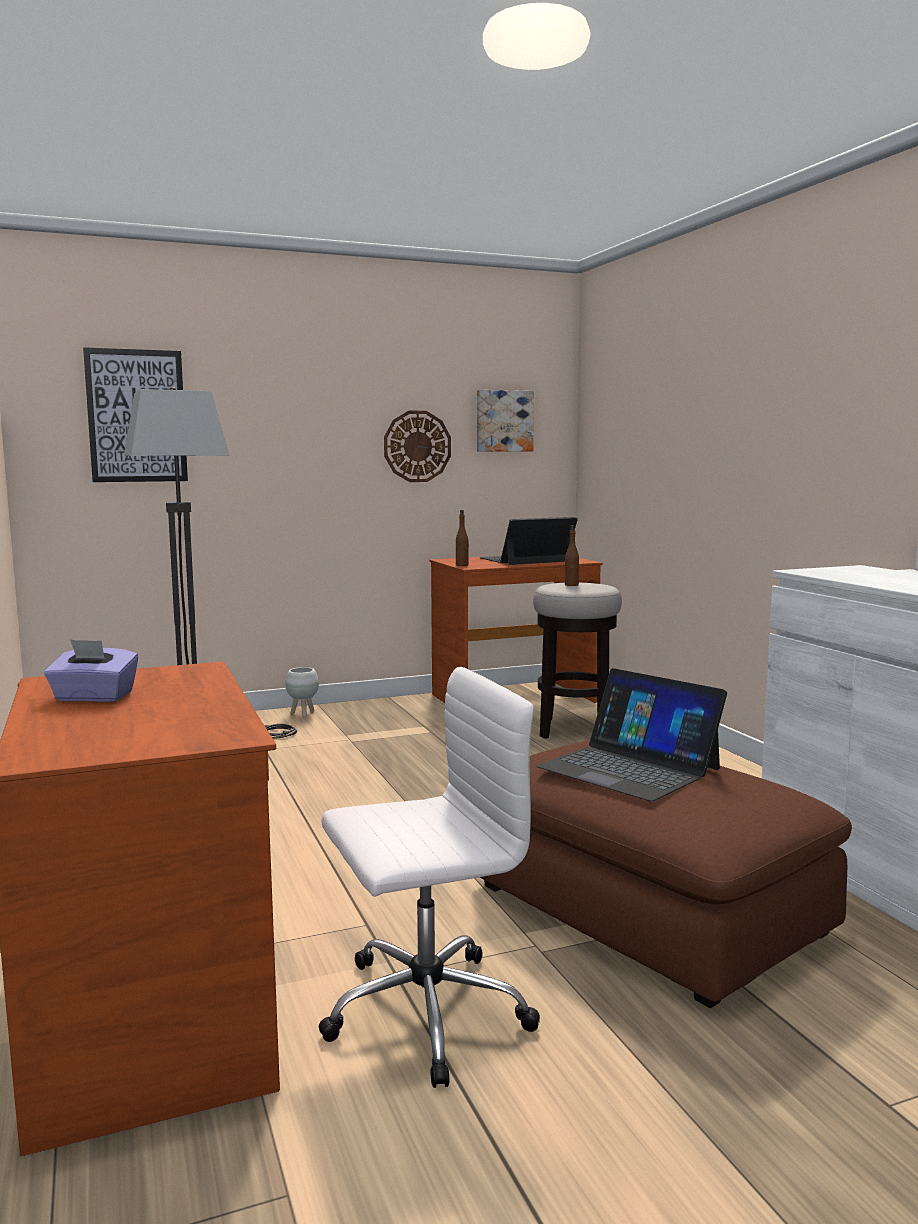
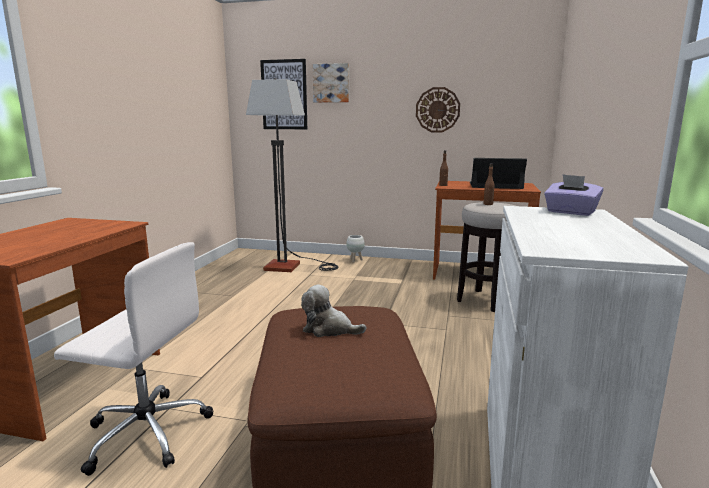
camera: 35 degrees right, 5 degrees up
(93, 697) = (49, 230): purple tissue box -> purple tissue box (570, 212)
(503, 421) = (499, 92): picture -> picture (331, 83)
(629, 767) = (329, 329): laptop -> plush toy

